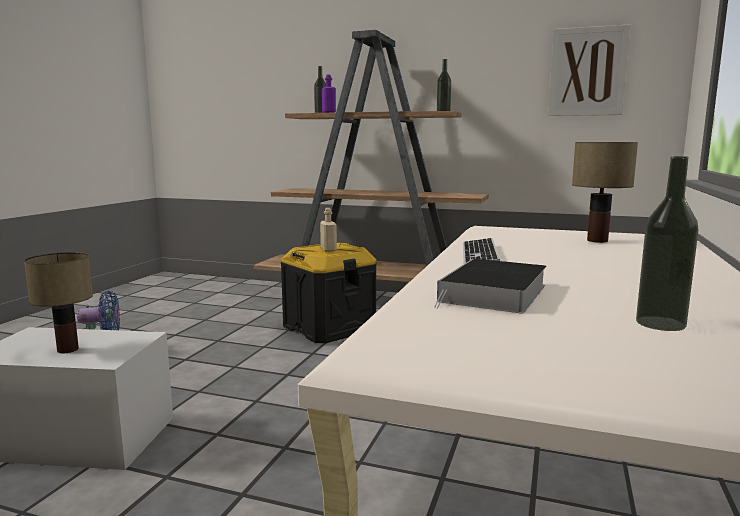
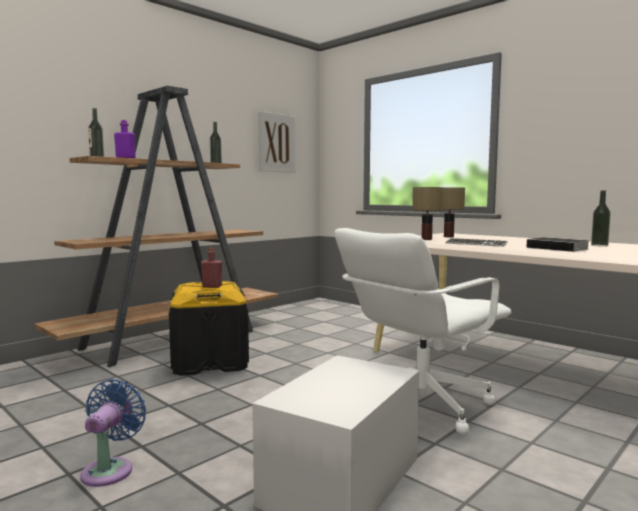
camera: 65 degrees left, 5 degrees down
(67, 350) = (357, 384): table lamp -> table lamp (427, 239)
(283, 450) = (419, 404): none -> white office chair
(328, 249) = (212, 286): beige bottle -> red bottle

